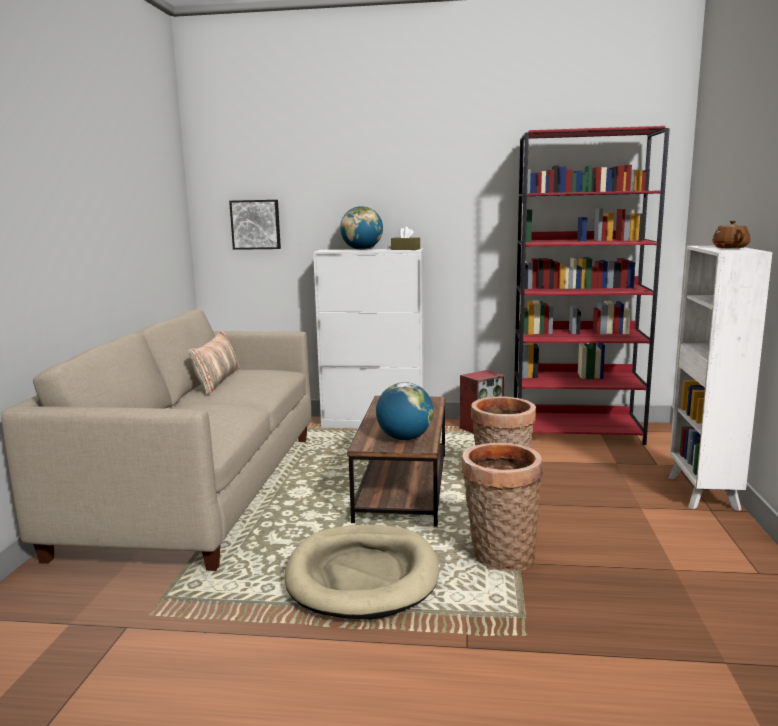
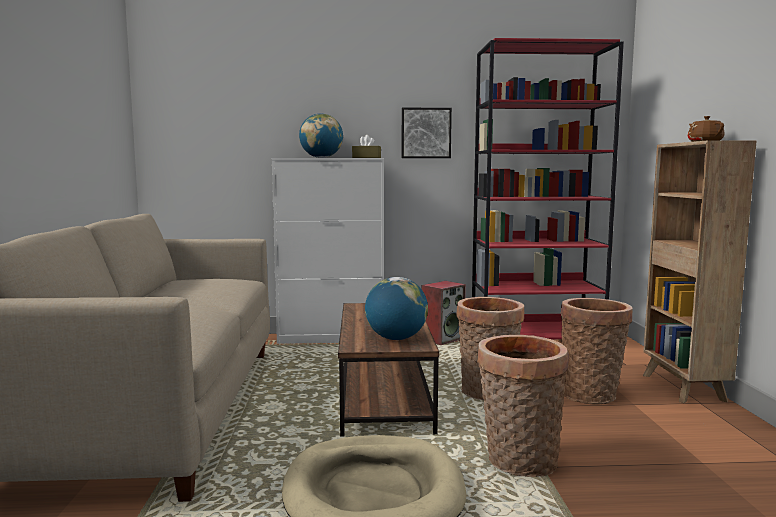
camera: 10 degrees left, 5 degrees down
(217, 381) = (171, 288): pillow -> none
(256, 224) = (207, 131): picture -> picture (426, 133)
(603, 494) = (591, 394): none -> basket
(702, 493) = (683, 388): white bookcase -> brown bookcase

